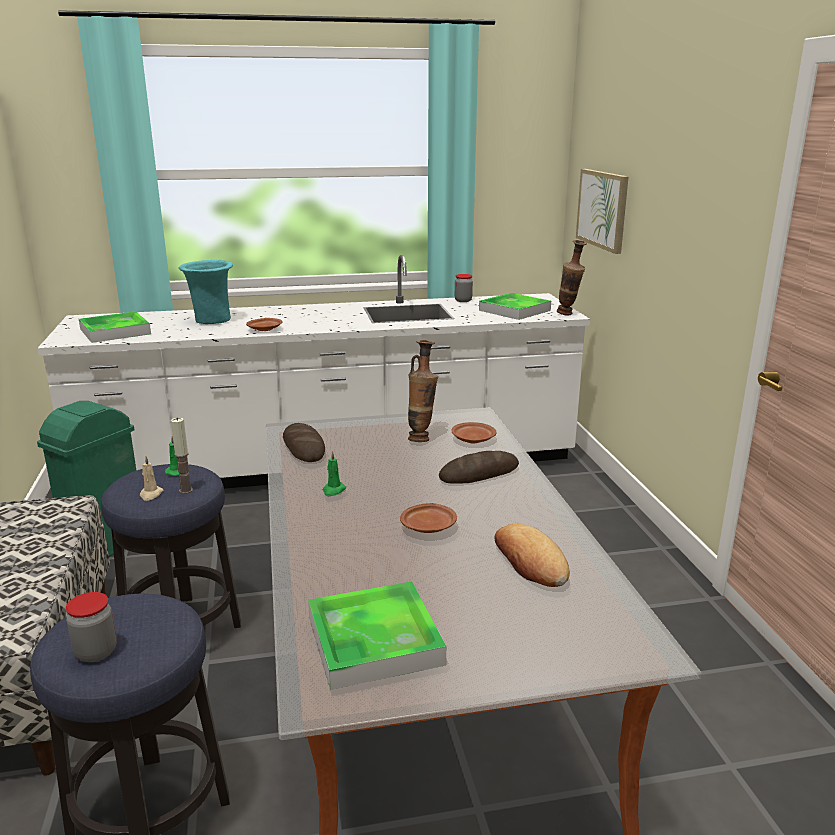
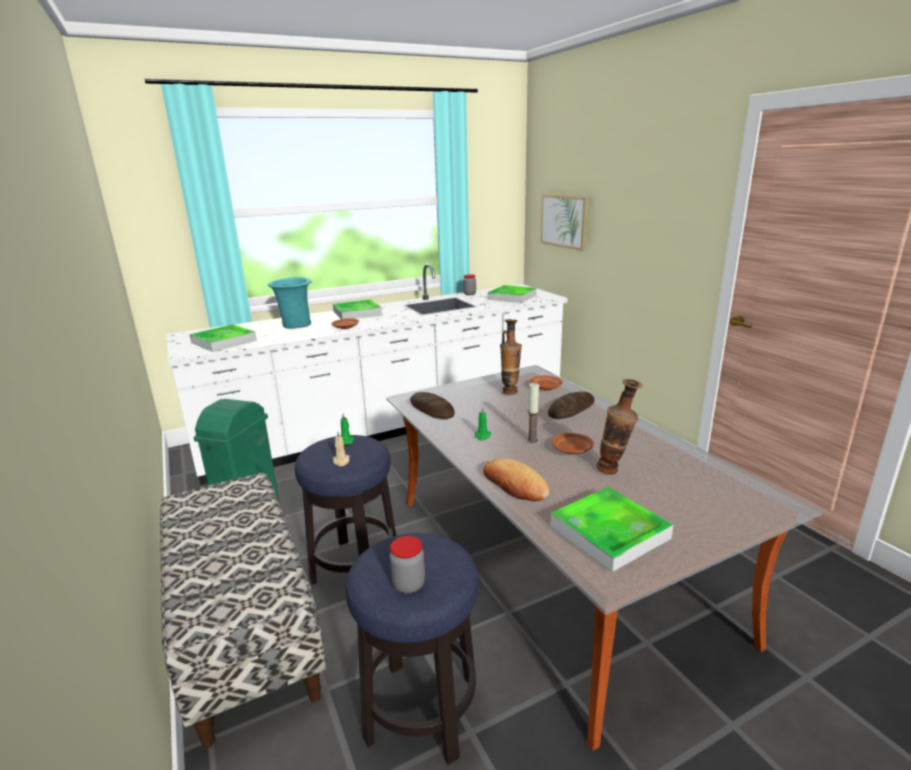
camera: 15 degrees left, 0 degrees up
(186, 490) = (366, 454): candle -> candle (532, 440)
(297, 312) = (357, 313): none -> tray
(530, 562) = (659, 461): bread -> bread (515, 485)
(568, 315) = (551, 296): vase -> vase (614, 472)

